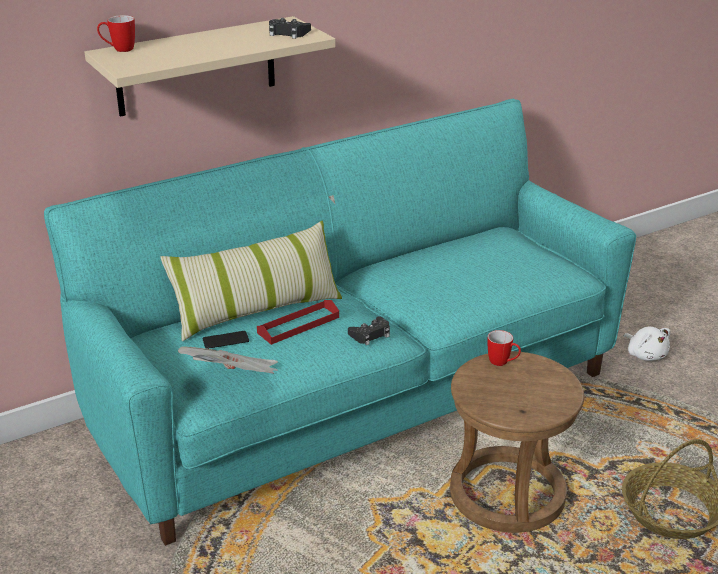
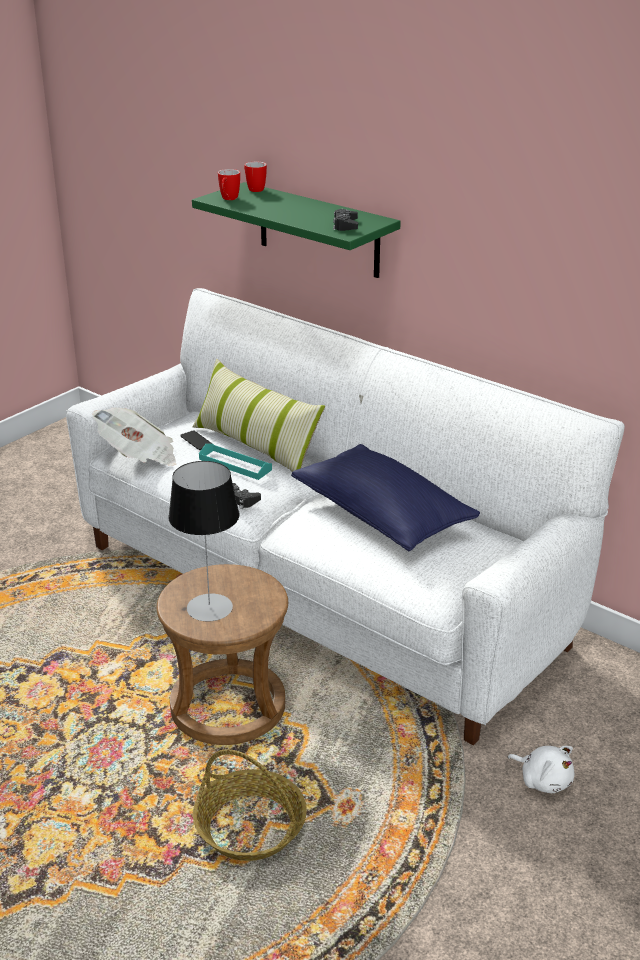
camera: 70 degrees right, 0 degrees up
(196, 66) = (318, 230): beige shelf -> green shelf
(298, 325) = (235, 464): red tray -> turquoise tray
(358, 402) = (320, 593): turquoise sofa -> white sofa
(440, 271) = (382, 516): none -> blue pillow
(503, 363) = (258, 587): mug -> mug (228, 199)
(526, 396) = (209, 607): none -> table lamp
(645, 354) = (543, 780): white plush toy -> white plush toy turned 90 degrees counterclockwise

